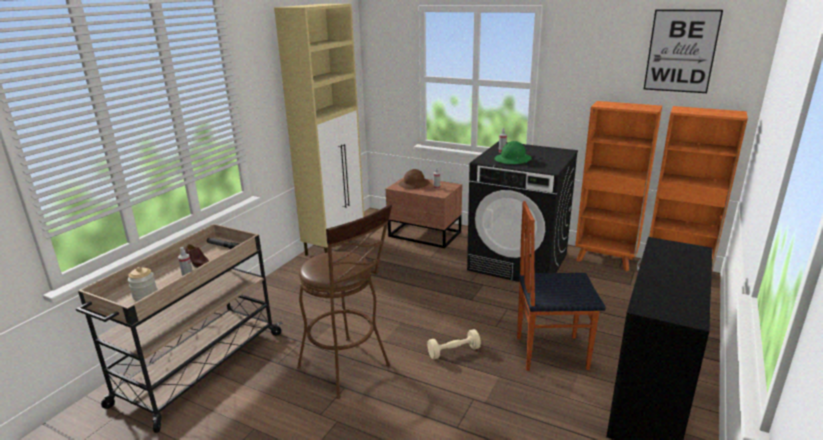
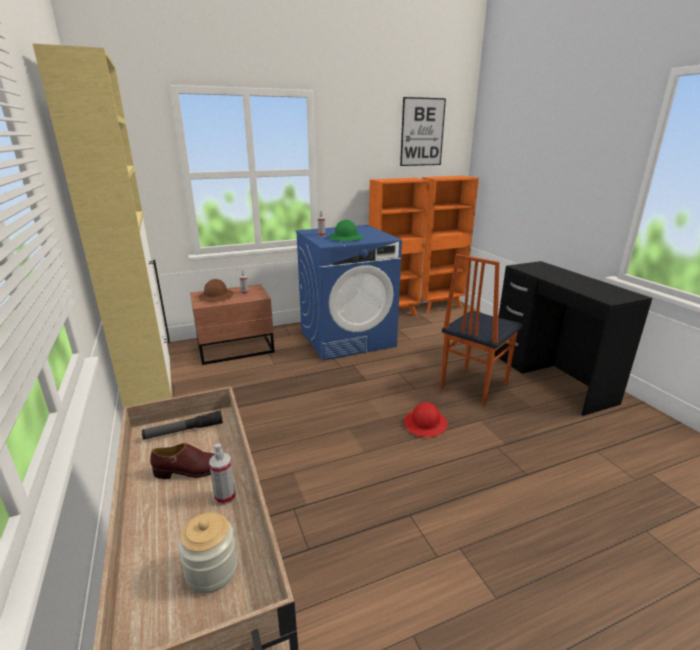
camera: 50 degrees left, 0 degrees up
(348, 369) = (383, 497): brown stool -> none
(453, 352) = (425, 424): beige dumbbell -> red hard hat
(518, 262) = (347, 338): black washing machine -> blue washing machine

